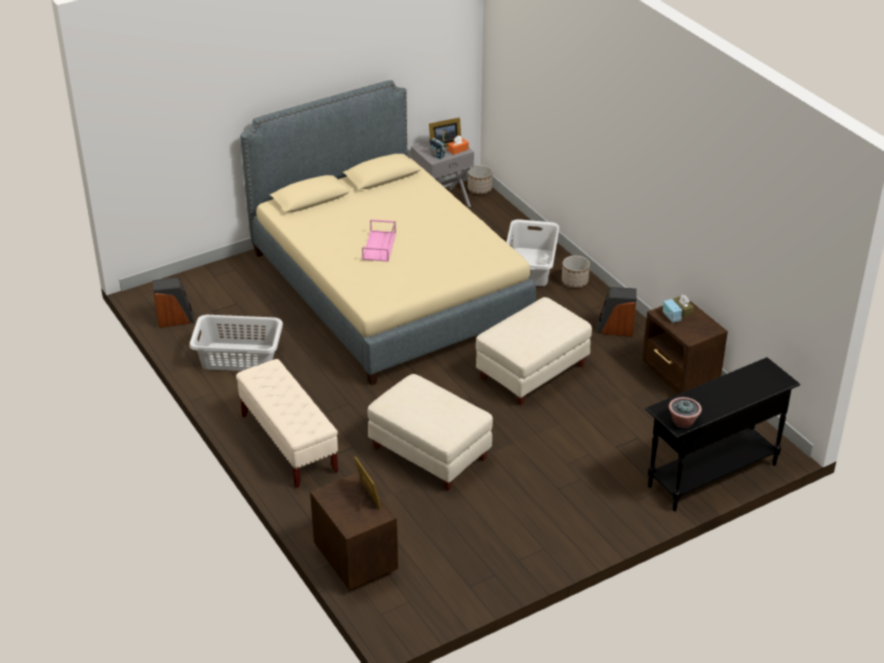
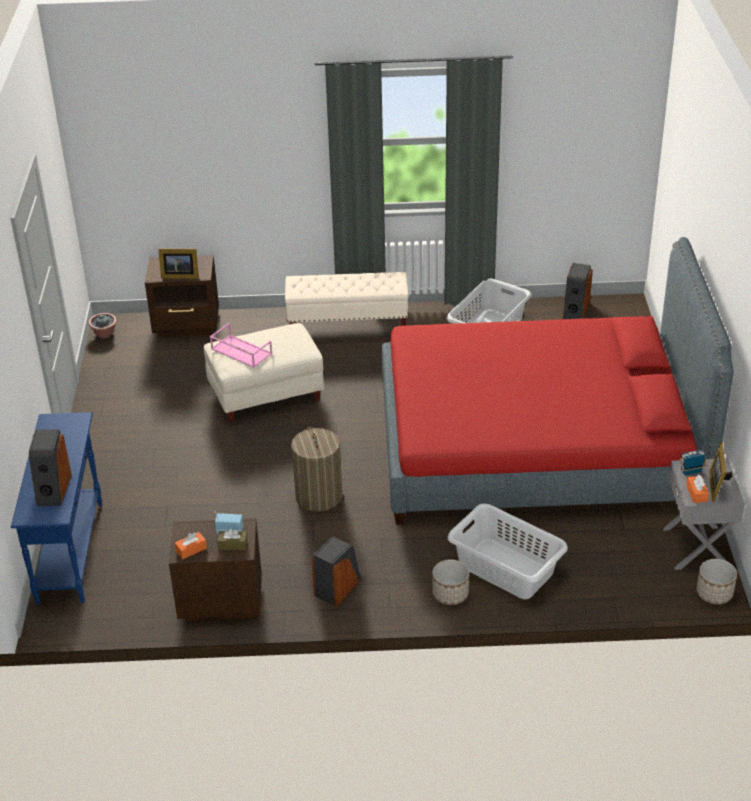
camera: 120 degrees right, 0 degrees up
(379, 246) = (506, 363): pink tray -> pink tray (240, 351)
(387, 288) = (538, 447): beige bed -> red bed
(533, 372) = (318, 496): beige ottoman -> laundry basket
(683, 422) = (50, 424): potted plant -> potted plant (105, 335)
(705, 326) = (191, 549): none -> orange tissue box
(711, 475) = (71, 552): black console table -> blue console table
(746, 381) = (53, 490): none -> speaker

